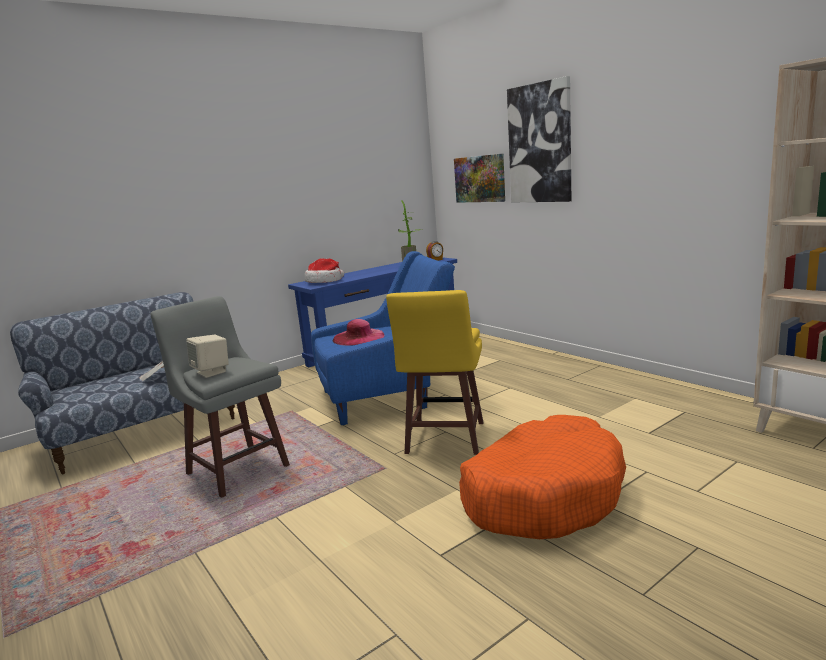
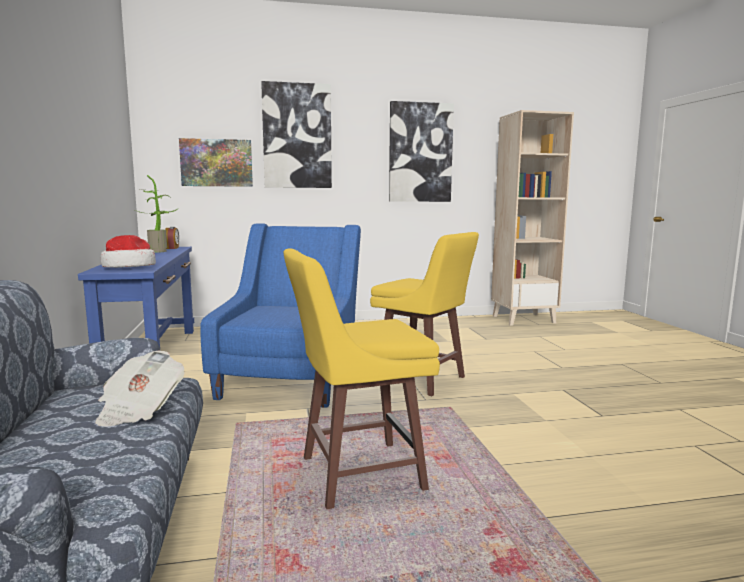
camera: 65 degrees left, 5 degrees down
(211, 372) = (388, 333): beige speaker -> none
(237, 468) = (357, 473): grey stool -> yellow stool
(358, 337) = (279, 313): pink hat -> none
(542, 494) = (541, 375): orange dog bed -> none
(678, 147) = (420, 153): none -> picture

